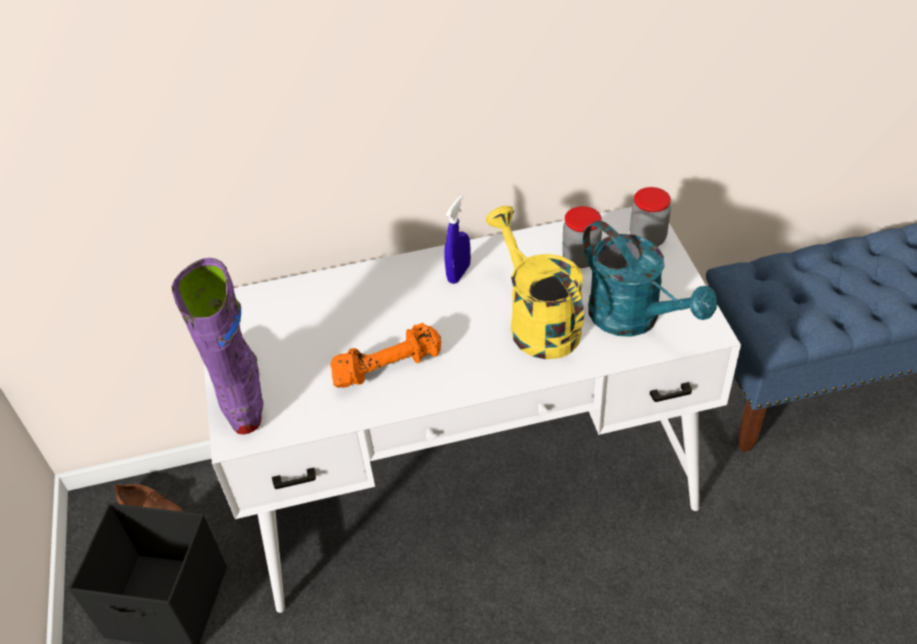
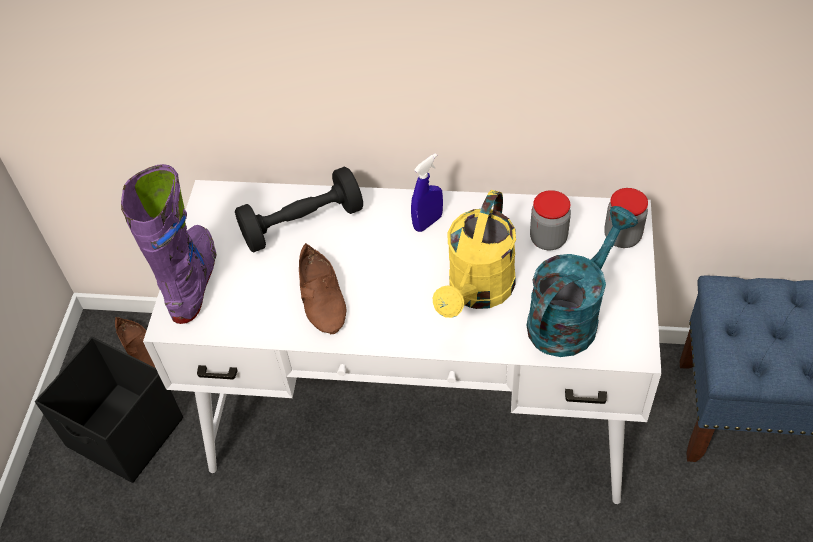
camera: 20 degrees right, 5 degrees up
(333, 307) = (302, 224): none -> black dumbbell
(387, 367) = (324, 296): orange dumbbell -> brown shoe
(537, 322) = (477, 292): yellow watering can -> yellow watering can turned 150 degrees counterclockwise
(634, 319) = (570, 316): turquoise watering can -> turquoise watering can turned 120 degrees counterclockwise

